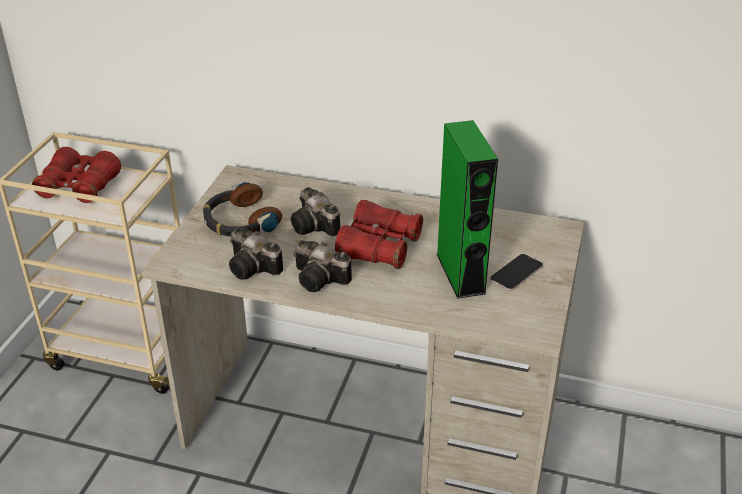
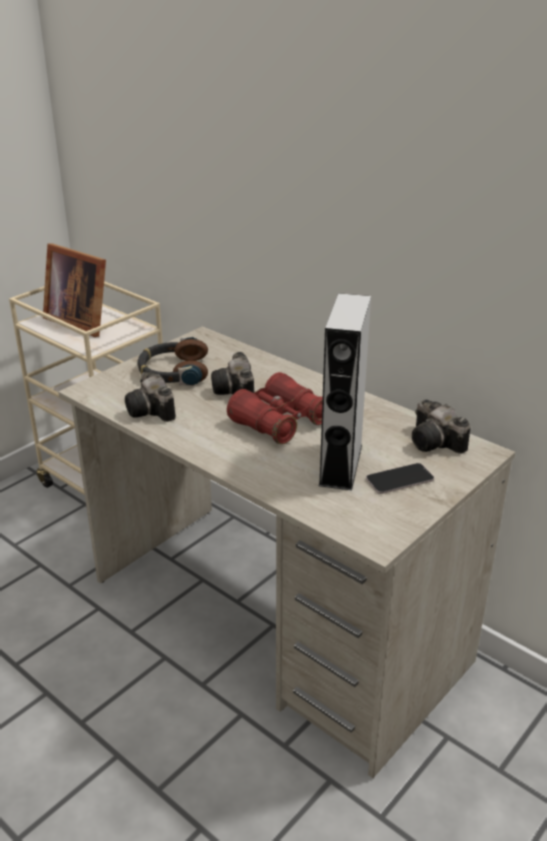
camera: 25 degrees right, 5 degrees down
(79, 187) = (80, 321): red binoculars -> picture frame
(322, 280) = (203, 436): camera -> camera (437, 443)
(460, 273) = (341, 464): green speaker -> grey speaker

